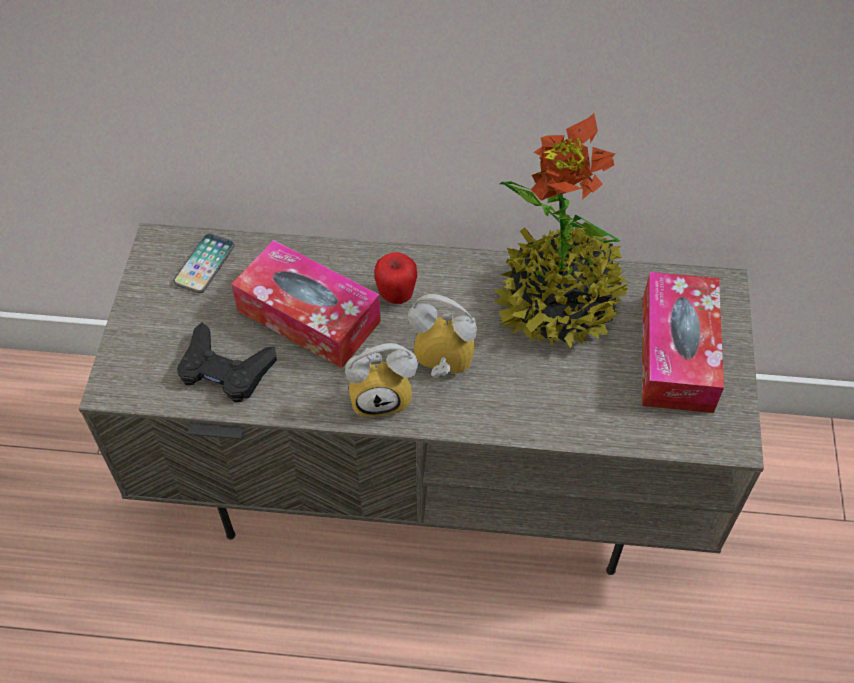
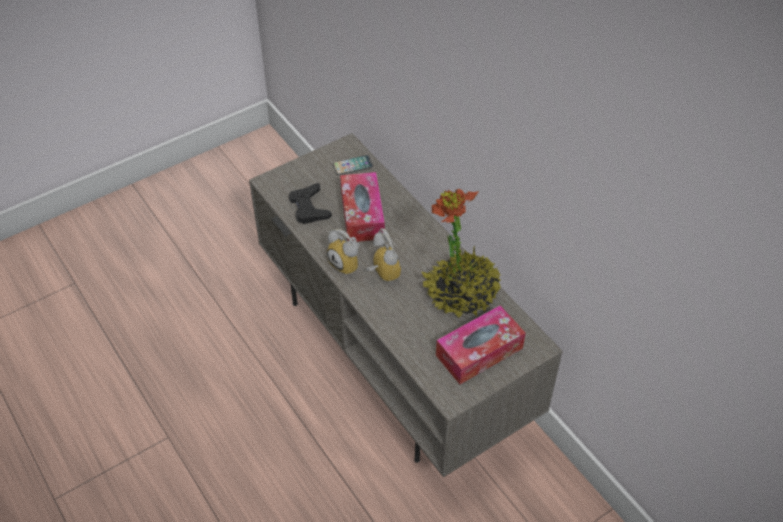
camera: 50 degrees right, 5 degrees down
(396, 295) = (404, 235): apple -> none

